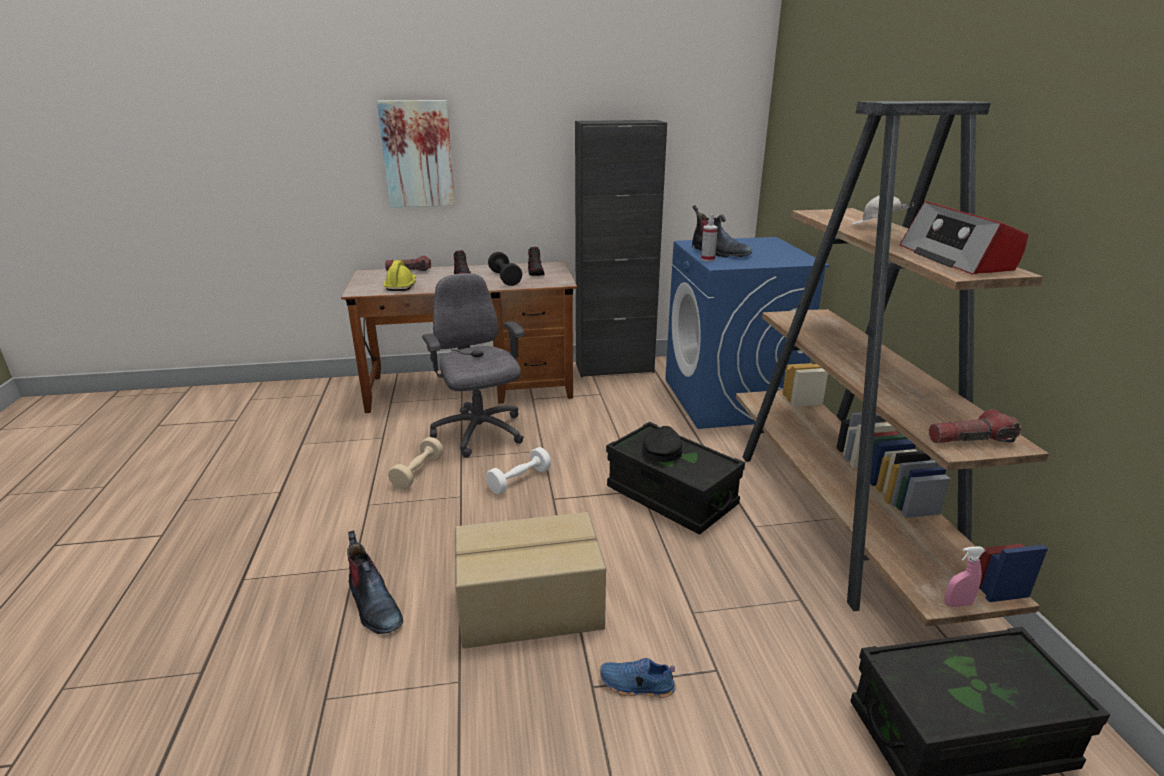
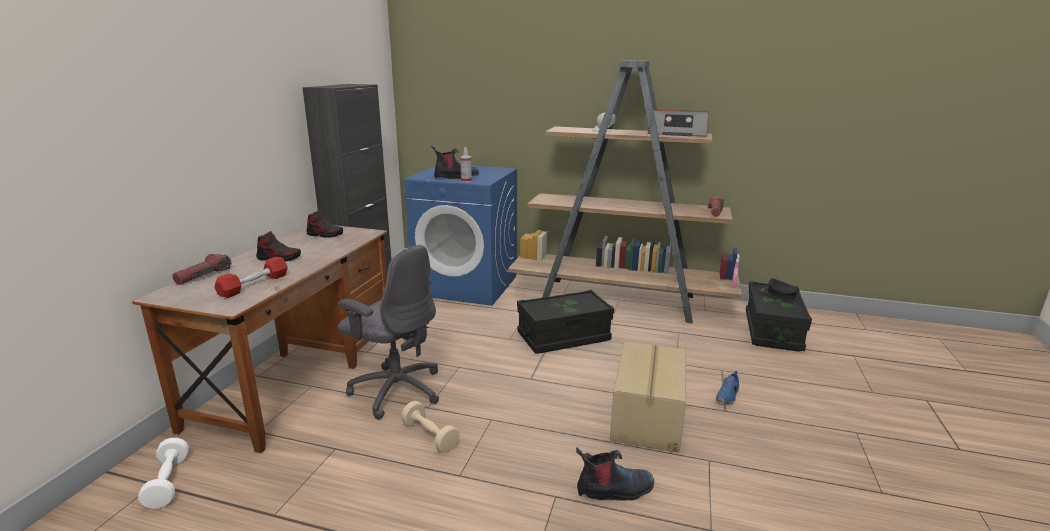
camera: 65 degrees left, 5 degrees down
(401, 286) = (254, 285): yellow hard hat -> red dumbbell
(417, 154) = (175, 135): picture -> none
(479, 433) = (396, 390): grey office chair -> grey office chair turned 150 degrees counterclockwise
(505, 278) = (320, 246): black dumbbell -> none
(519, 480) = (493, 387): white dumbbell -> white dumbbell (168, 482)
(662, 450) = (557, 306): black cap -> black cap (778, 293)

